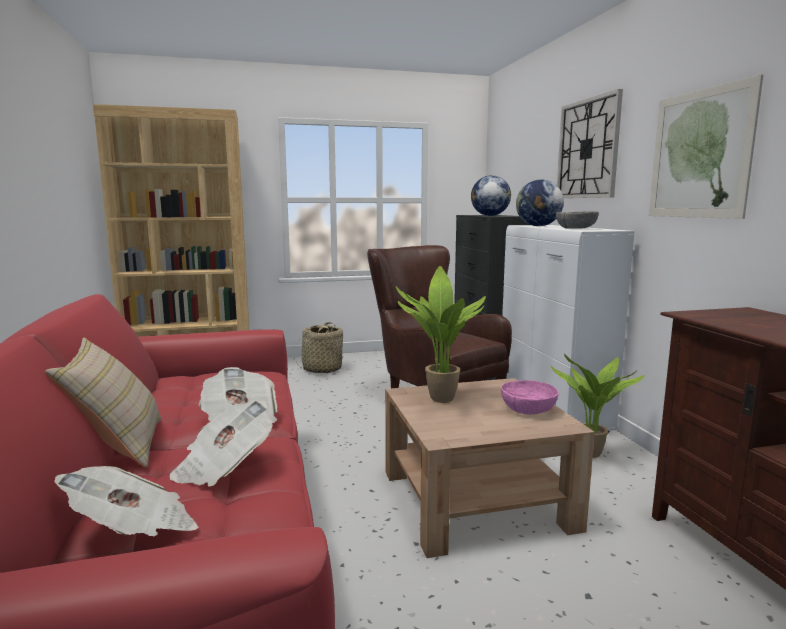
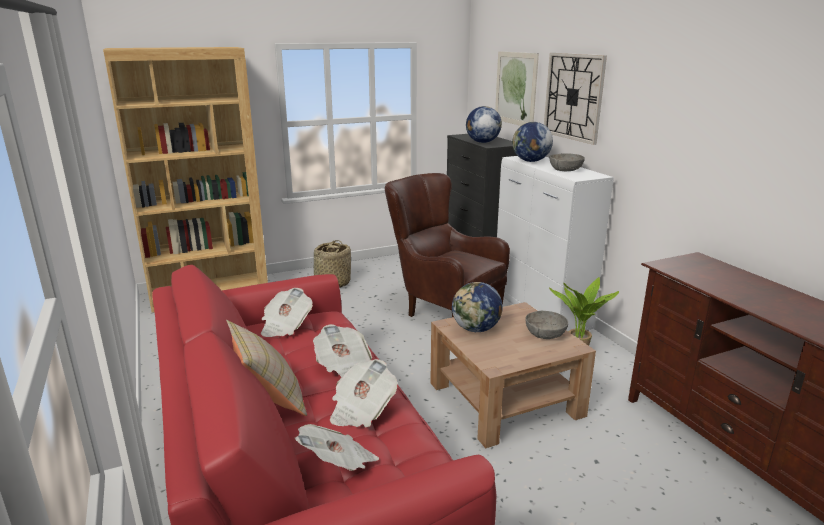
camera: 10 degrees left, 10 degrees up
(205, 379) = (285, 326): none -> newspaper
(437, 399) = (476, 329): potted plant -> globe
(527, 409) = (545, 334): pink bowl -> grey bowl
(699, 154) = (668, 129): picture -> picture (515, 88)

